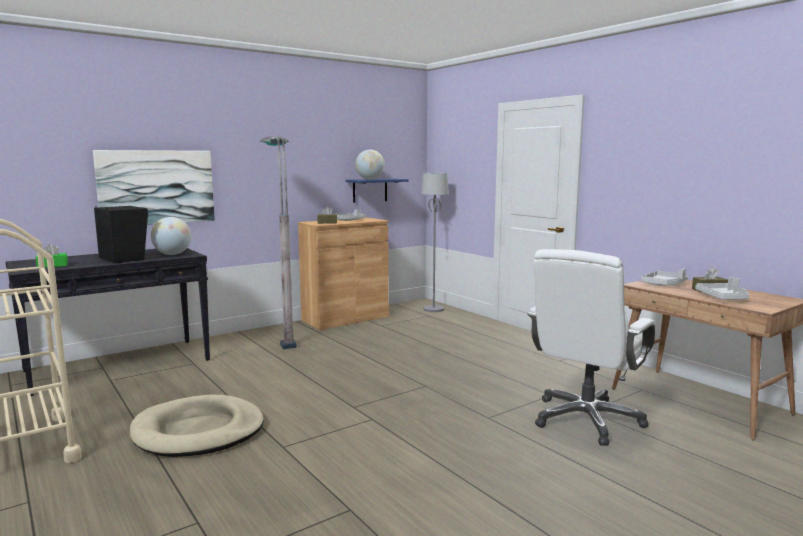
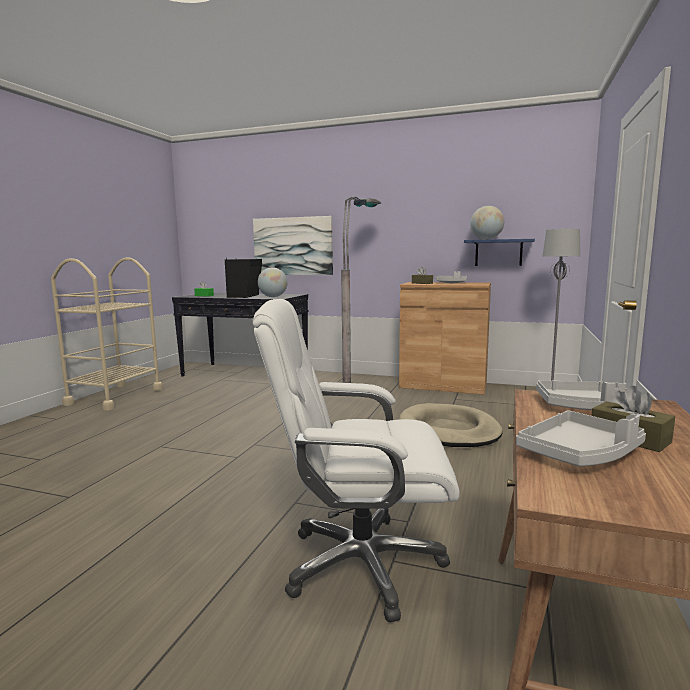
camera: 55 degrees right, 0 degrees up
(198, 431) = (166, 419): beige dog bed -> beige dog bed (448, 430)

